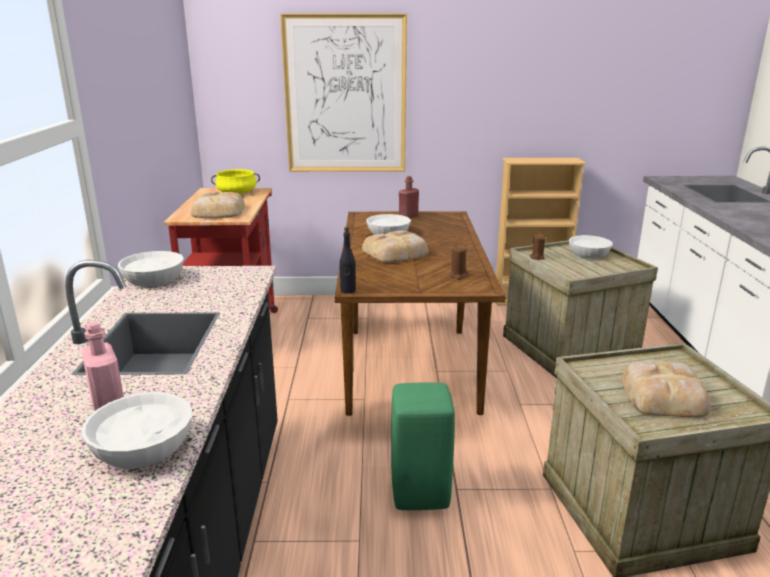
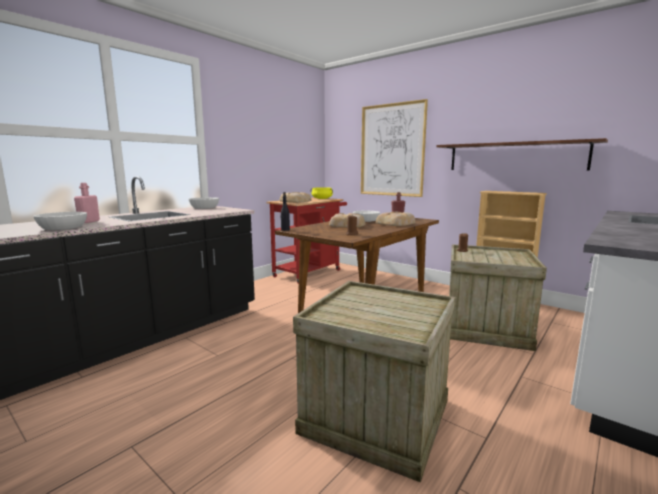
camera: 40 degrees right, 10 degrees down
(419, 495) = (271, 352): green stool -> none
(537, 109) = (514, 156): none -> shelf
(588, 254) = (507, 255): white bowl -> none
(664, 395) = (371, 311): bread -> bread (396, 223)

